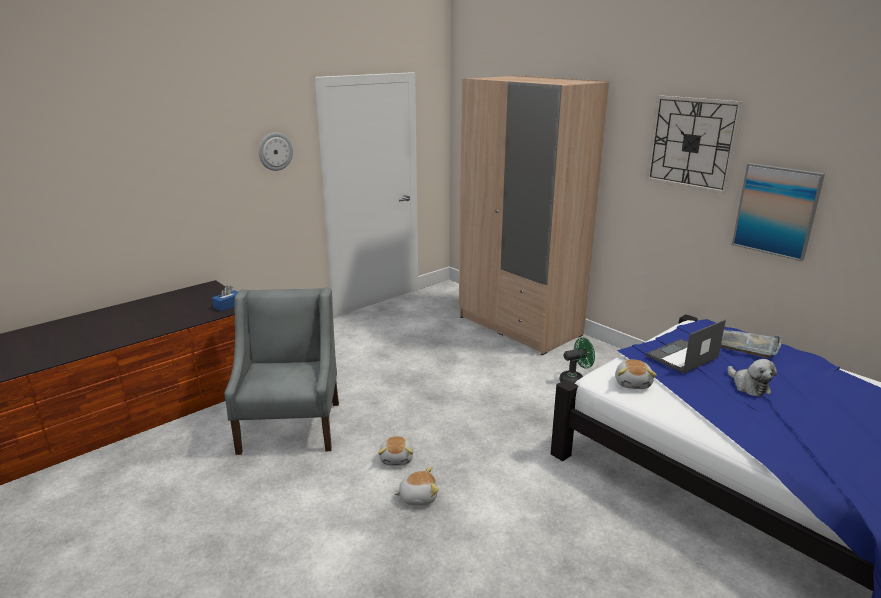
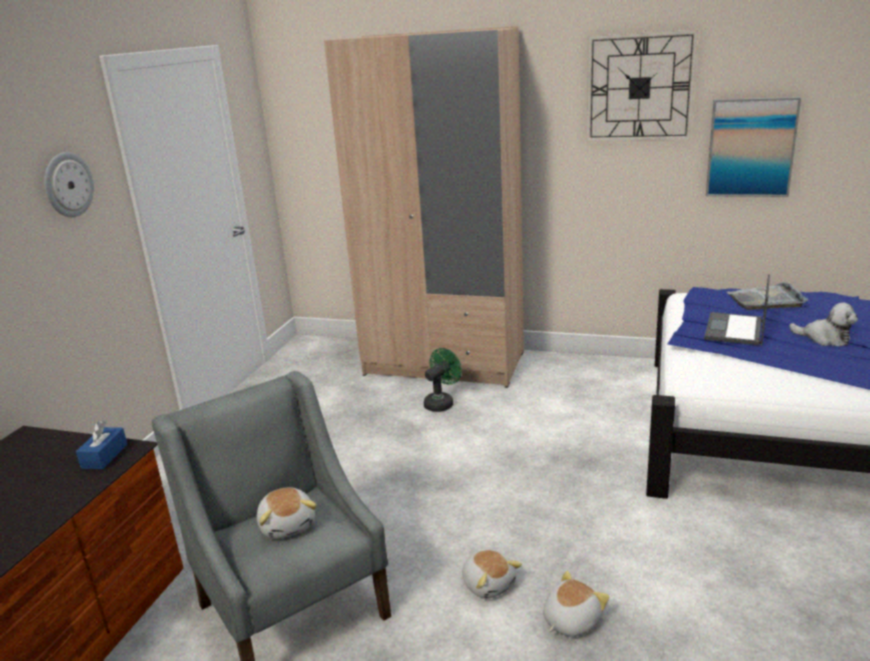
camera: 30 degrees left, 0 degrees up
(575, 380) = (573, 403): green fan -> green fan (441, 403)
(633, 383) = (727, 373): plush toy -> plush toy (288, 525)

